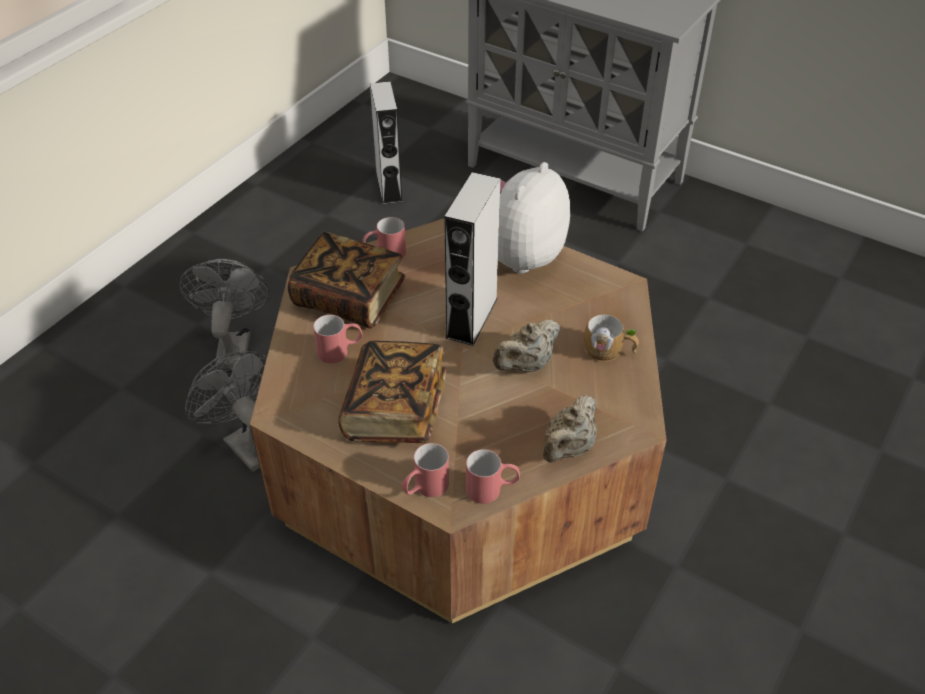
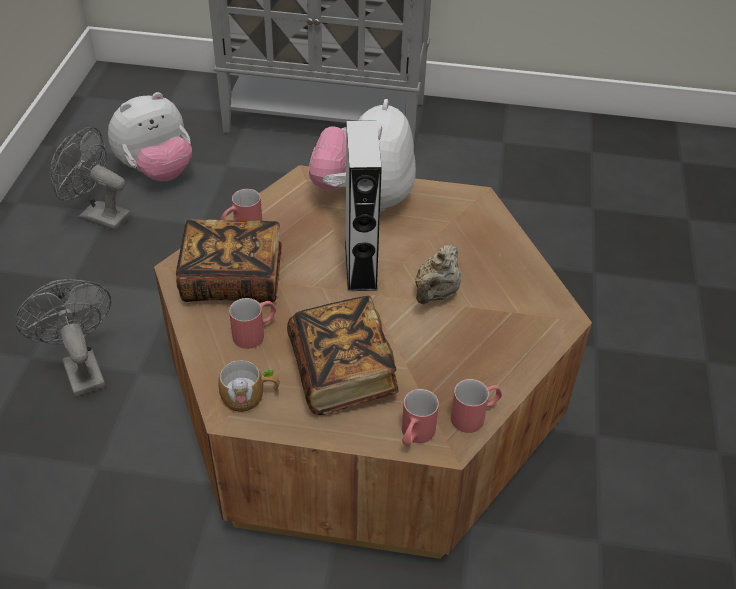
camera: 25 degrees left, 0 degrees up
(245, 443) = (146, 461): grey fan -> grey fan (98, 215)
(389, 187) = (157, 171): grey speaker -> plush toy
(568, 448) = (517, 356): beige teapot -> none
(609, 351) = (499, 259): mug -> mug (250, 397)

